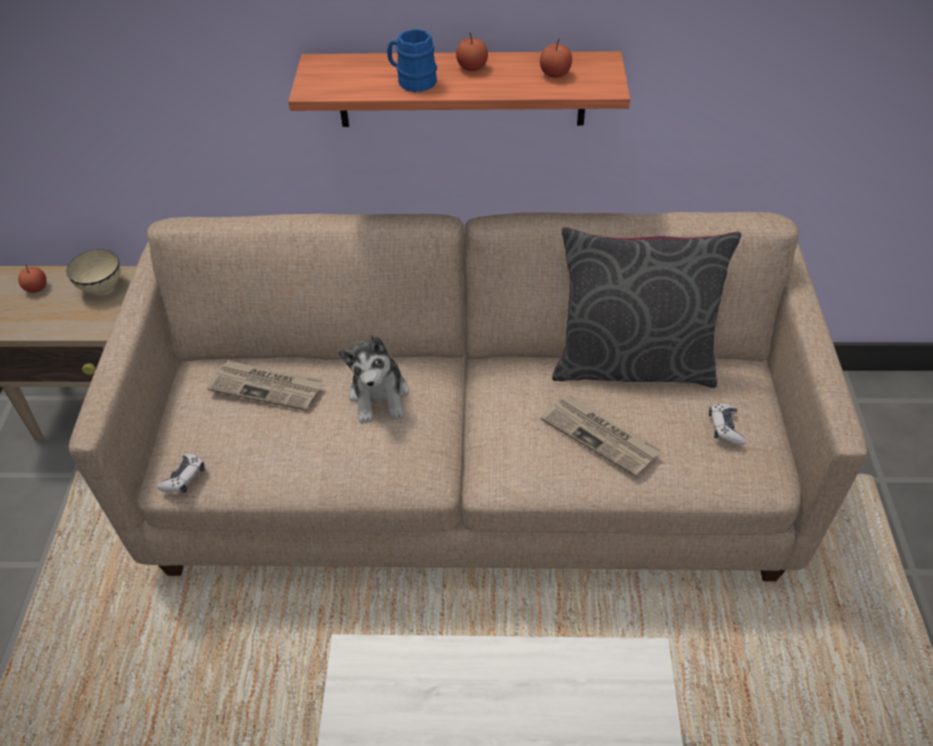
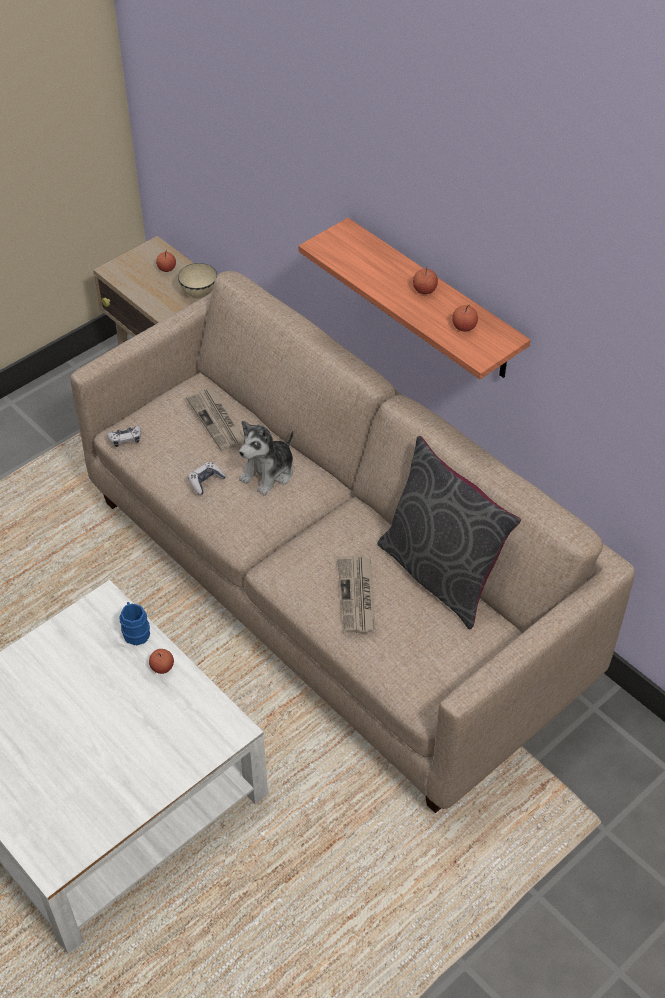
camera: 45 degrees right, 0 degrees up
(412, 81) = (378, 277): blue mug -> blue mug (135, 631)
(500, 670) = (162, 667): none -> apple
(725, 428) = (438, 655): game controller -> game controller (206, 481)

